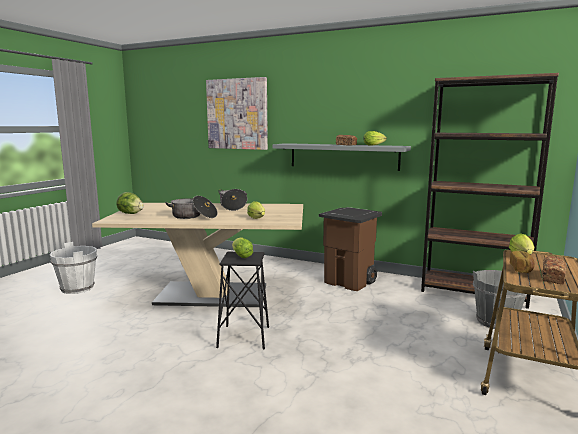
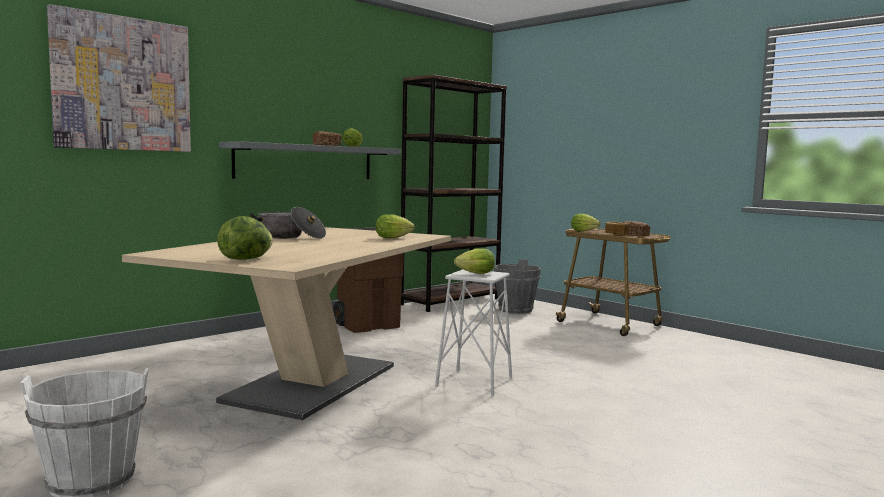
camera: 70 degrees left, 5 degrees down
(193, 216) = (334, 247): cooking pot -> none
(244, 337) = (474, 382): black stool -> white stool

